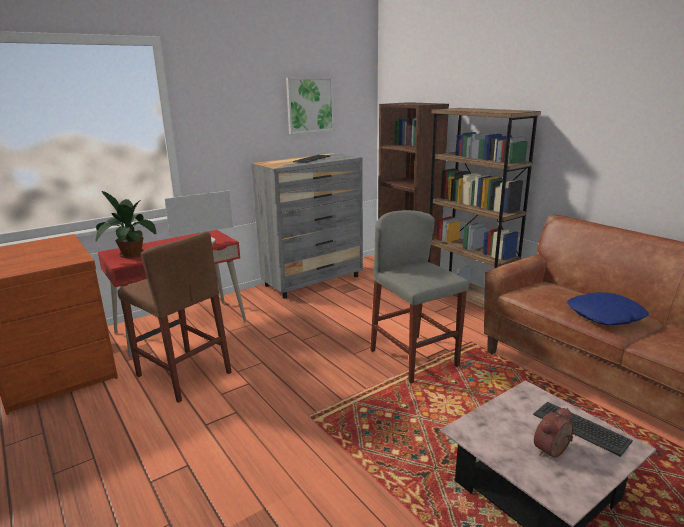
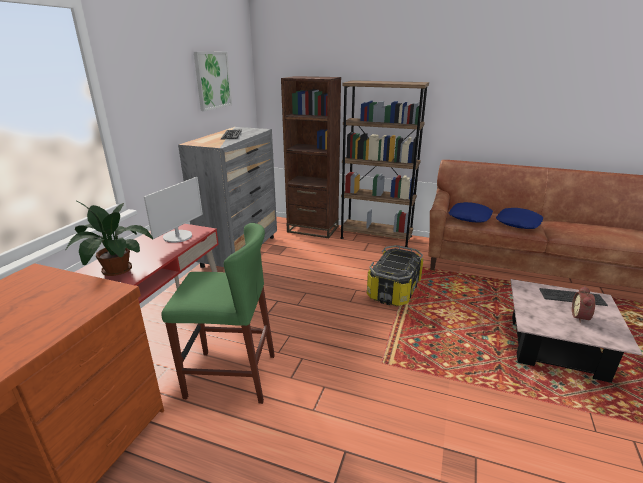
camera: 35 degrees left, 5 degrees up
(183, 374) = (231, 376): brown stool -> green stool
(414, 358) = (393, 289): grey stool -> storage box
(543, 293) = (470, 217): none -> blue pillow

